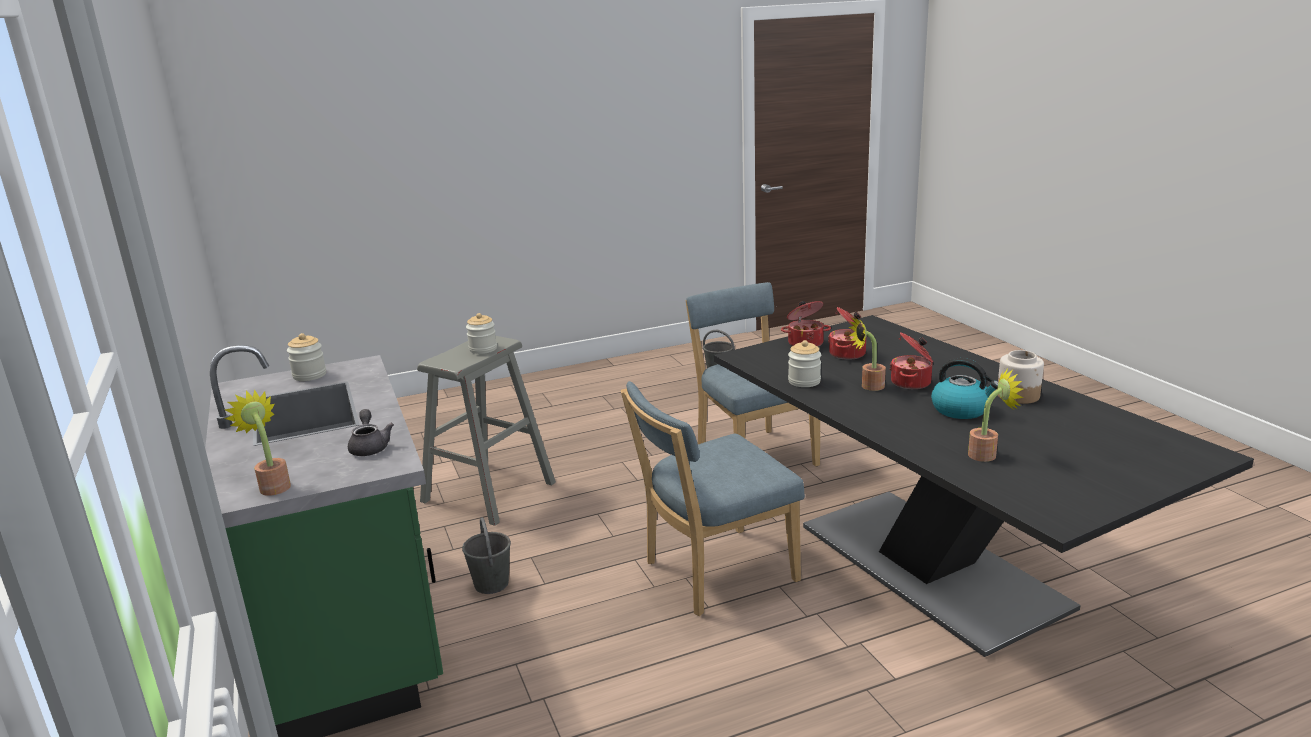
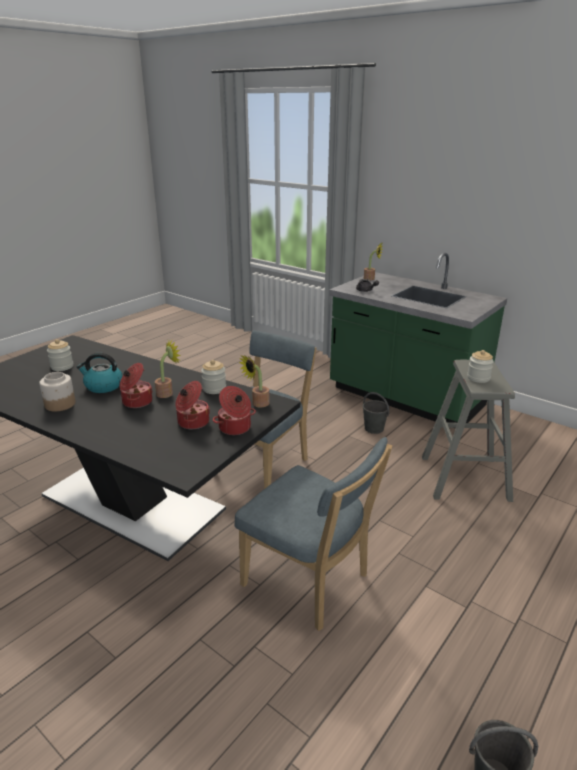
camera: 150 degrees right, 5 degrees up
(309, 375) = (473, 307): jar -> jar (62, 367)
(987, 454) = (94, 362): potted plant -> potted plant (257, 404)

